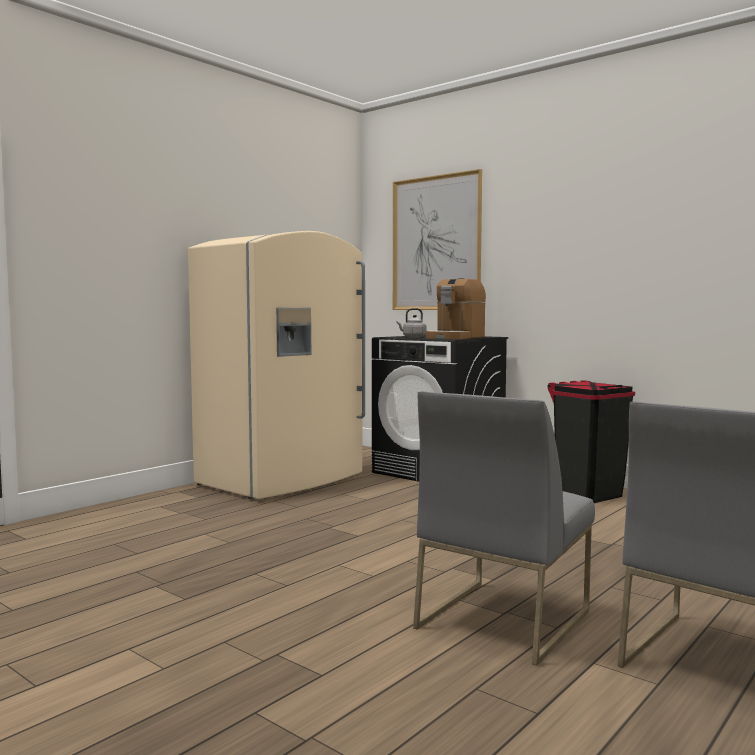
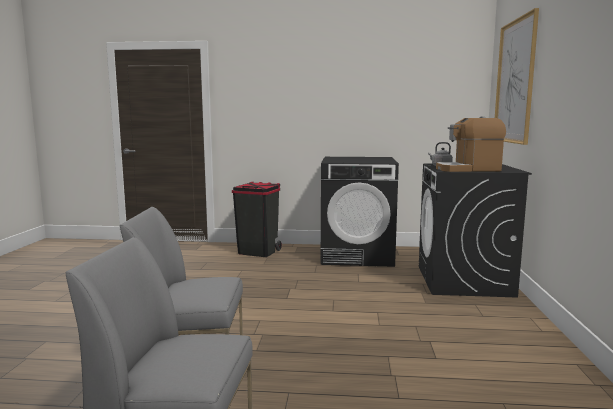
camera: 55 degrees right, 5 degrees up
(283, 480) = (357, 256): beige fridge -> black washing machine
(587, 495) = (518, 340): black trash can -> black trash can (258, 252)

